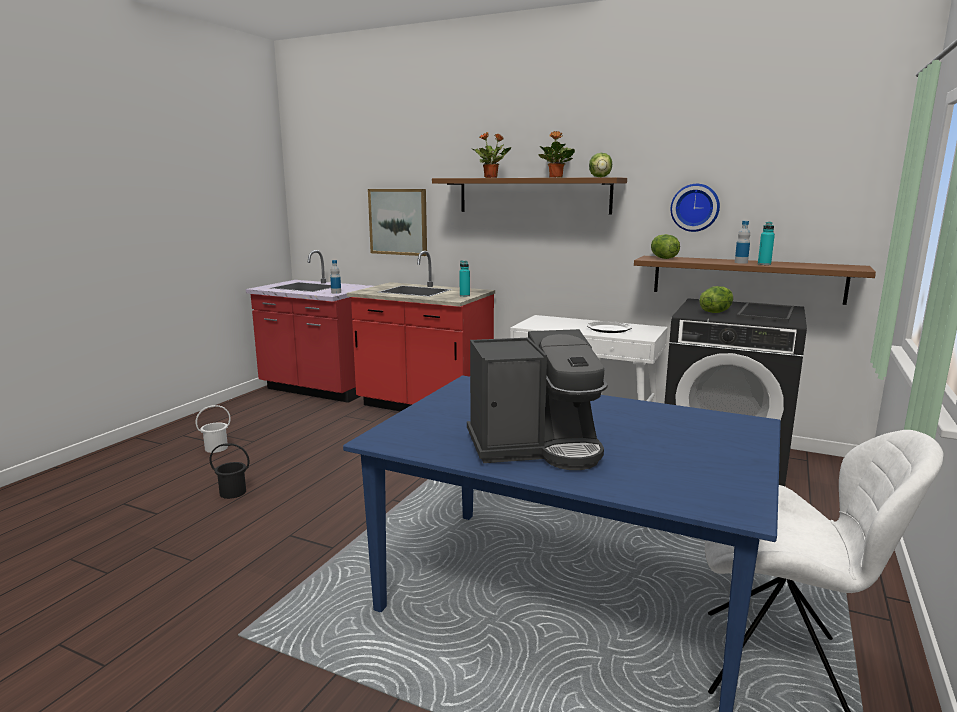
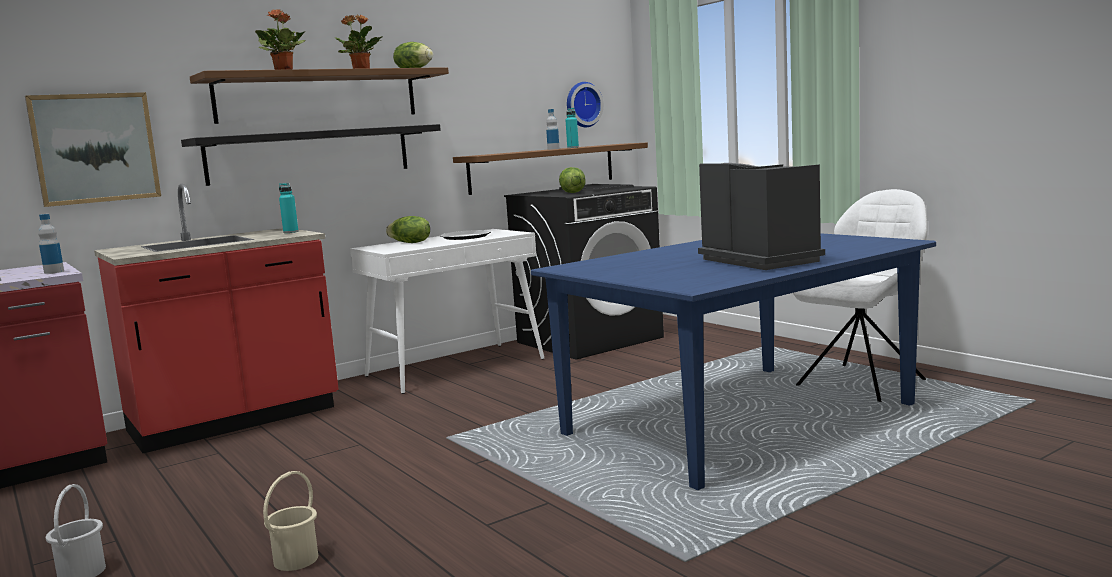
camera: 60 degrees left, 5 degrees down
(233, 492) = (295, 560): black bucket -> beige bucket
(521, 239) = (310, 154): none -> black shelf
(536, 447) = (761, 260): coffee machine -> coffee machine turned 45 degrees counterclockwise
(662, 258) = (486, 154): lettuce -> lettuce (410, 243)
(695, 207) = (491, 102): wall clock -> wall clock (582, 105)

